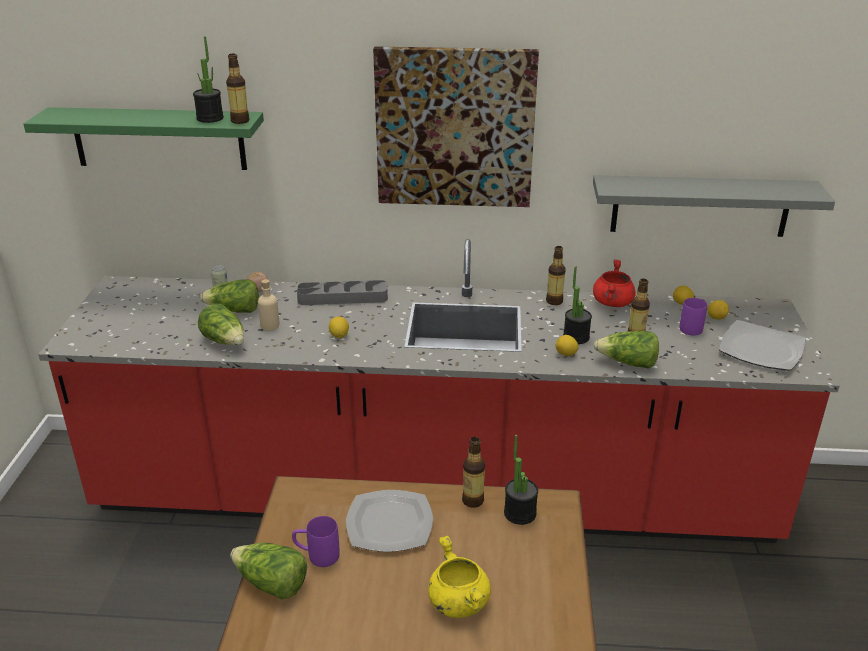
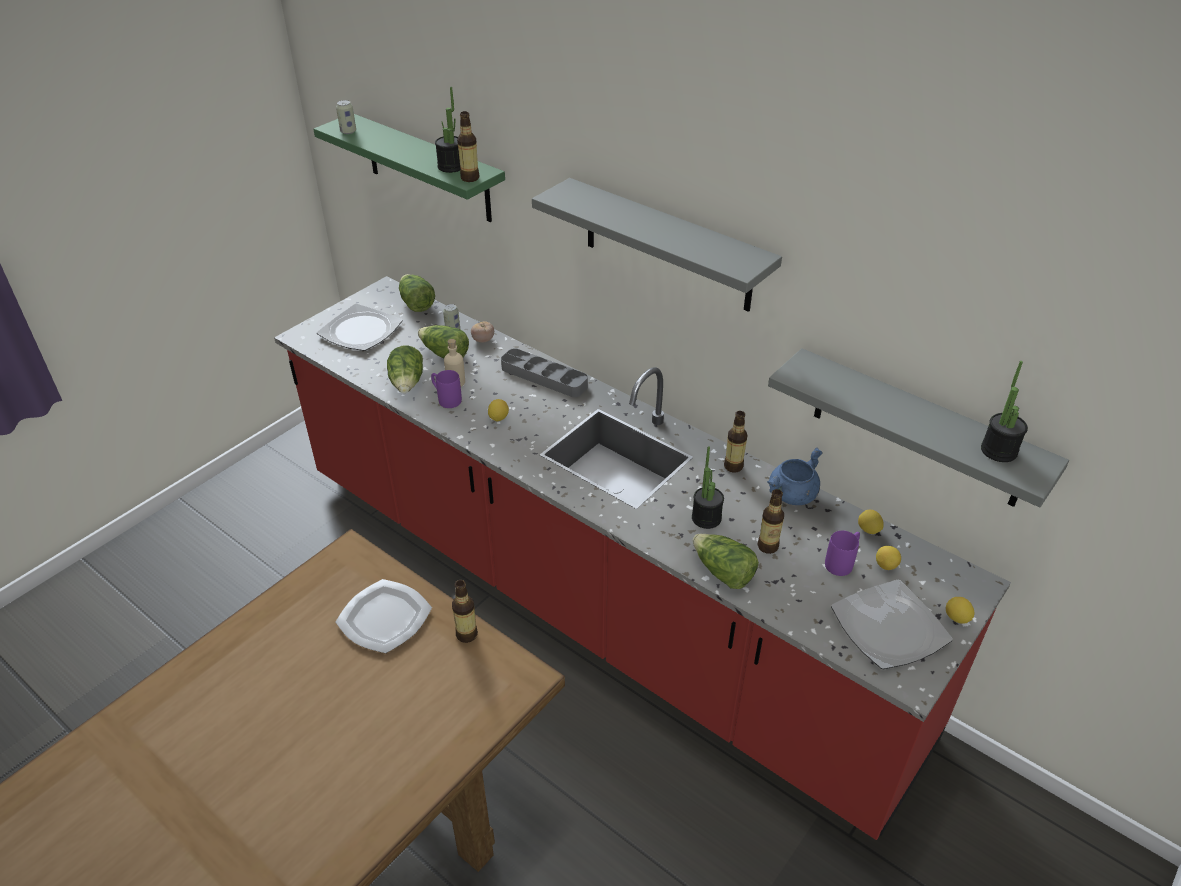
camera: 35 degrees right, 10 degrees up
(66, 118) = (348, 131): none -> can
(130, 320) = (361, 331): none -> plate
(271, 584) = (258, 621): lettuce -> lettuce (416, 303)
(317, 556) = (308, 616): purple mug -> purple mug (446, 399)
(455, 127) = (667, 246): picture -> grey shelf
(457, 602) = (361, 716): yellow cooking pot -> none
(520, 513) = (490, 668): potted plant -> potted plant (998, 451)
(566, 354) = (674, 532): lemon -> lemon (956, 618)
(613, 303) = (792, 495): red cooking pot -> blue cooking pot

